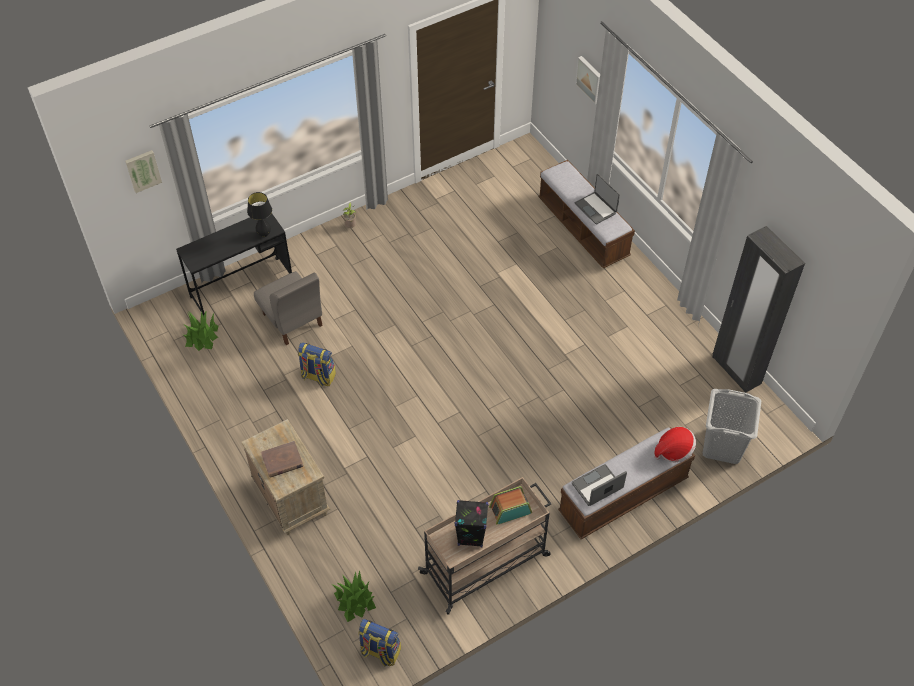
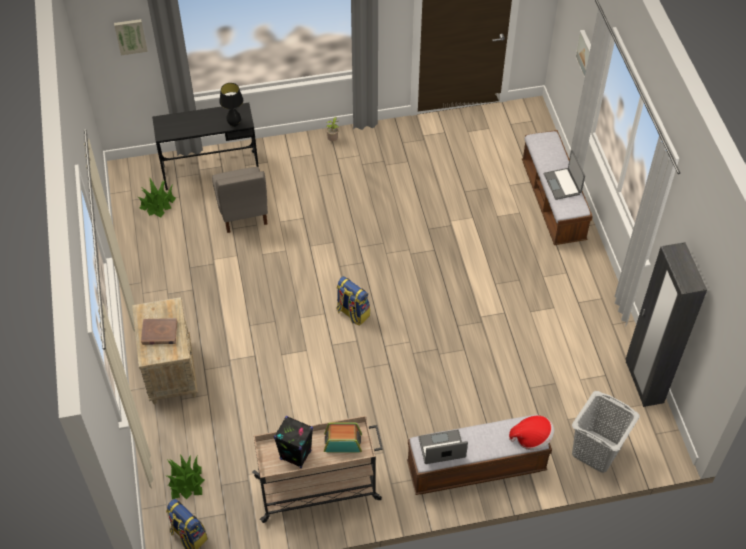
camera: 20 degrees right, 0 degrees up
(318, 376) = (243, 269): backpack -> backpack (352, 313)

